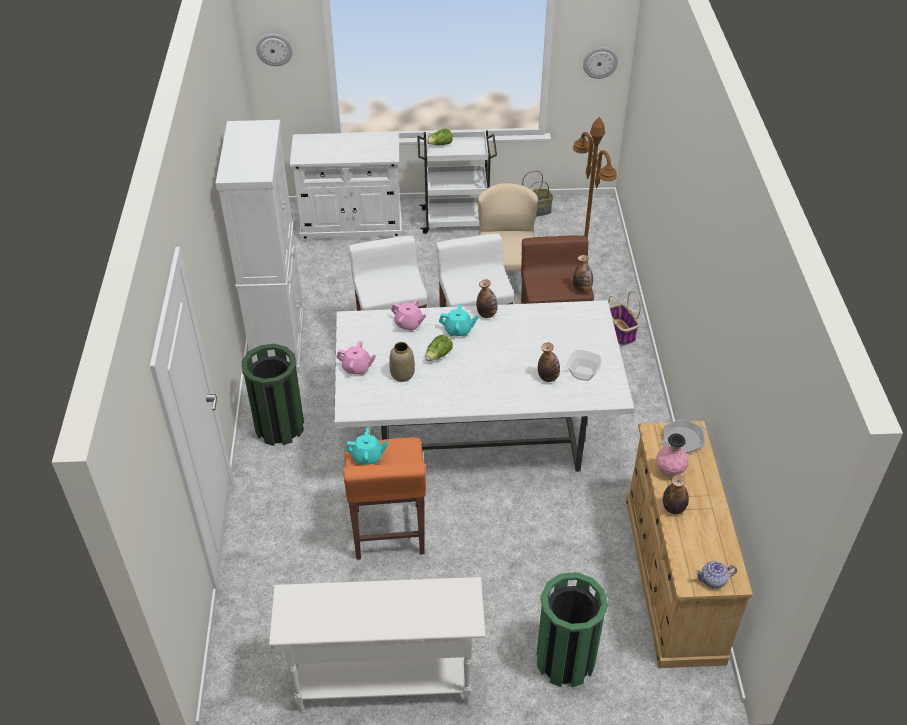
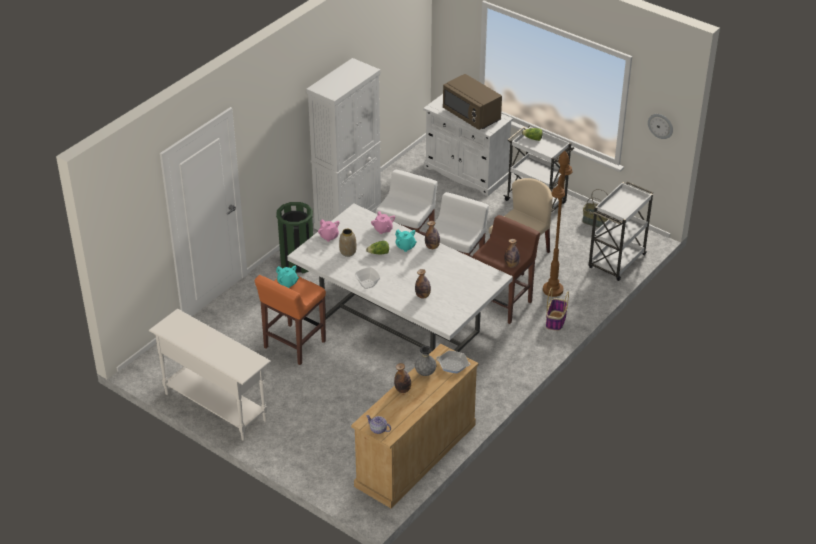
camera: 40 degrees right, 5 degrees down
(274, 49) = (449, 27): wall clock -> none
(353, 148) = (472, 115): none -> brown microwave
(565, 660) = (311, 453): green trash can -> none
(583, 374) = (444, 304): bowl -> bowl (367, 284)
(600, 241) = (616, 262): none -> white cart
(669, 470) = (425, 373): pink vase -> grey vase

